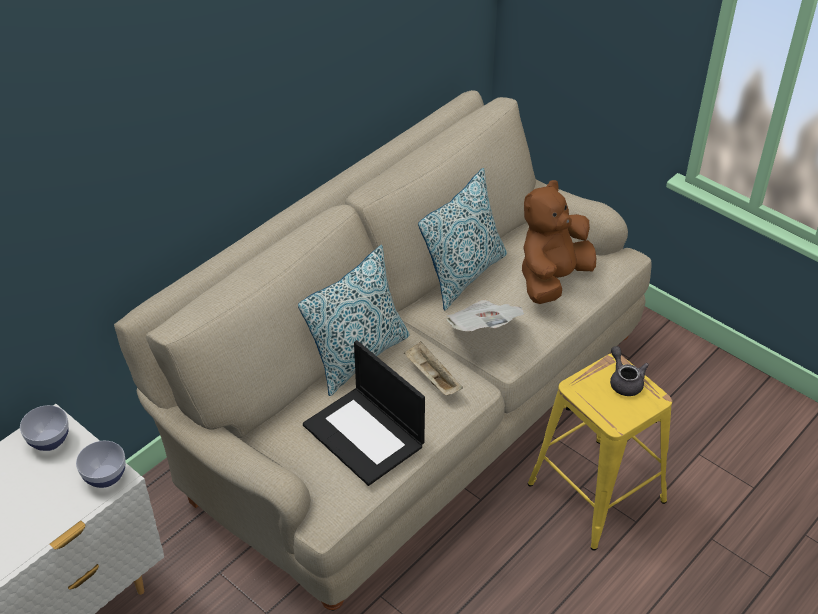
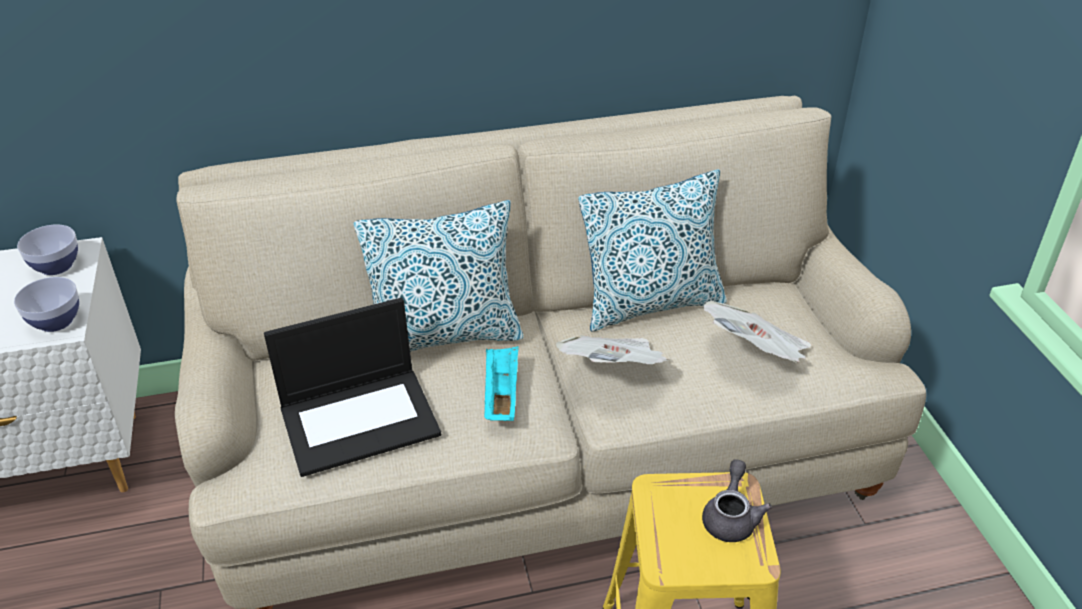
camera: 35 degrees right, 5 degrees down
(365, 435) = (361, 419): laptop -> laptop turned 105 degrees counterclockwise
(431, 377) = (501, 395): beige tray -> turquoise tray
(552, 279) = (756, 354): brown plush toy -> newspaper

